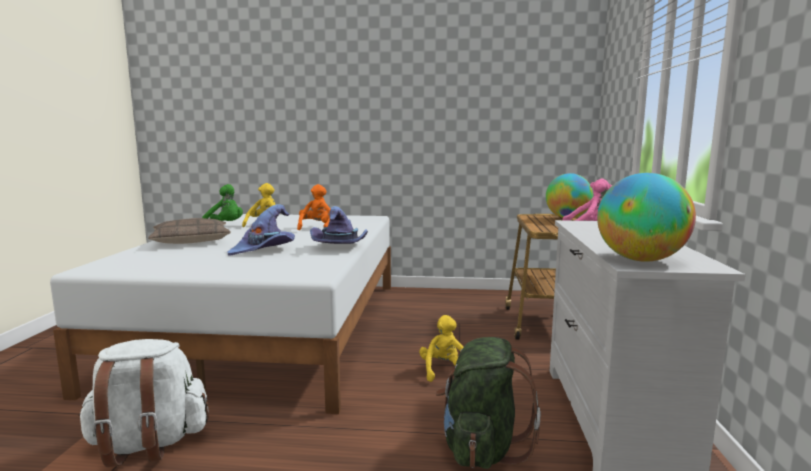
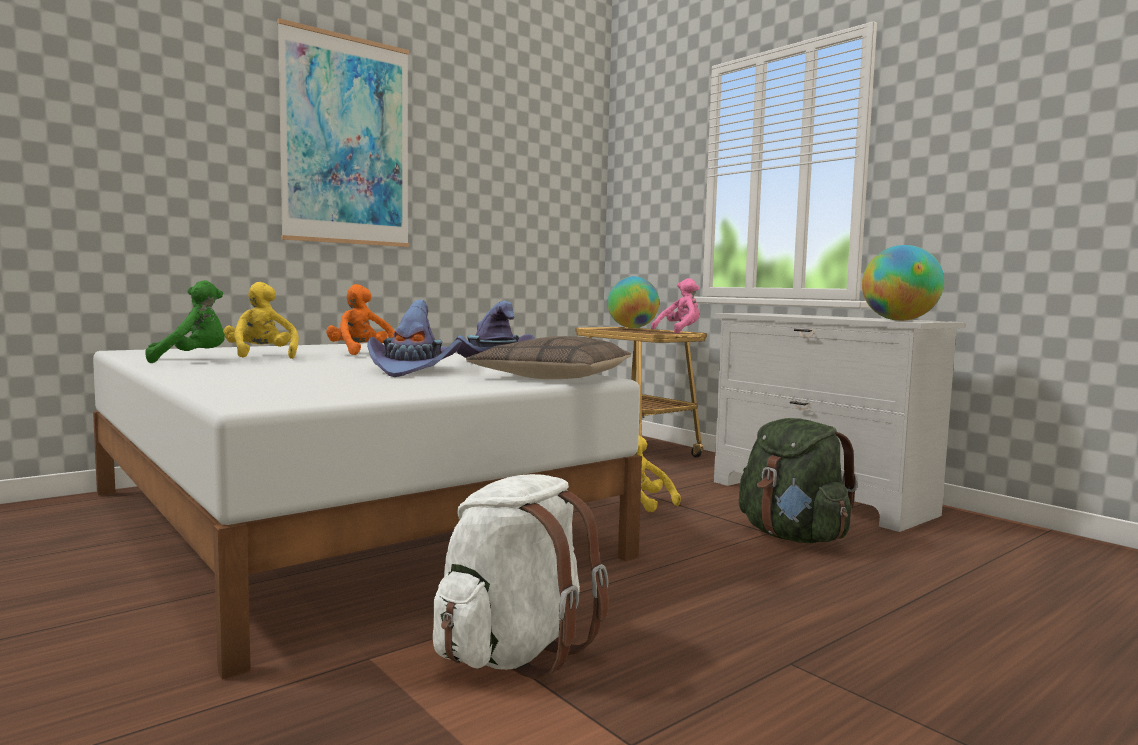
camera: 45 degrees left, 5 degrees down
(191, 240) = (233, 372): pillow -> pillow (552, 376)
(364, 85) = (346, 141): none -> picture

